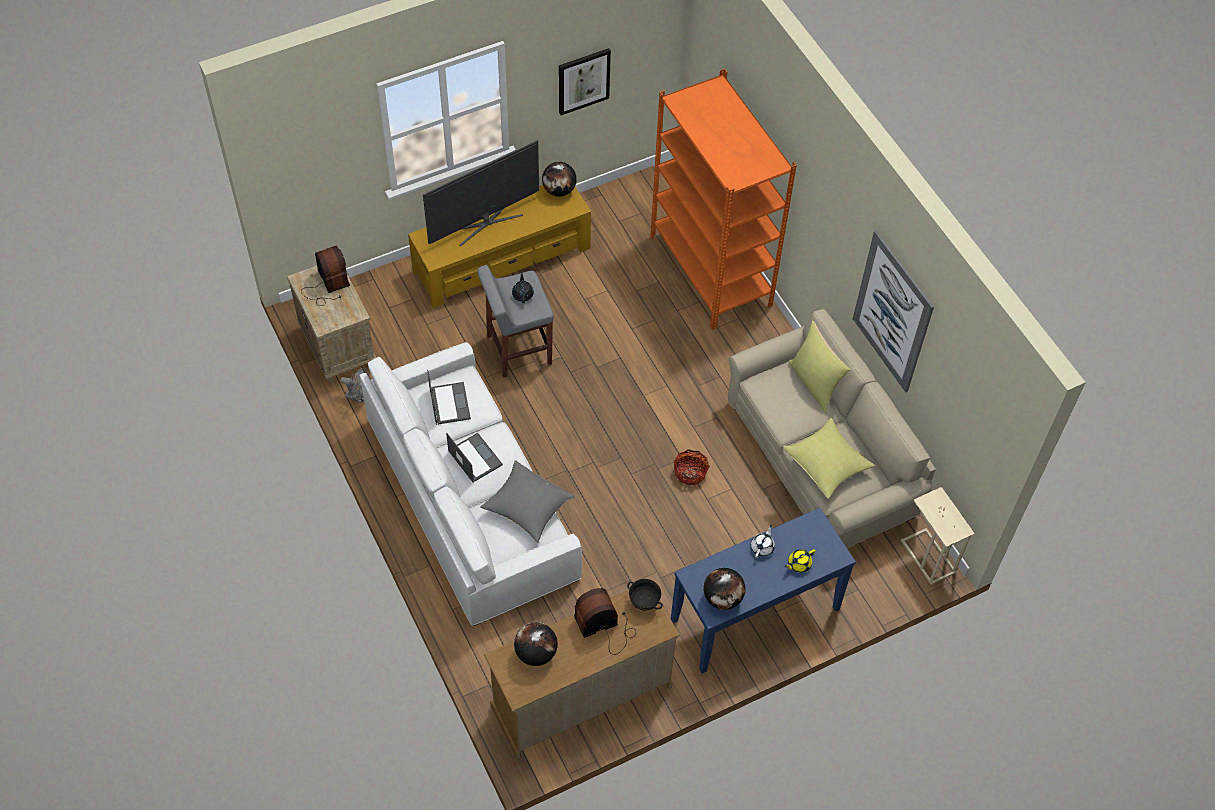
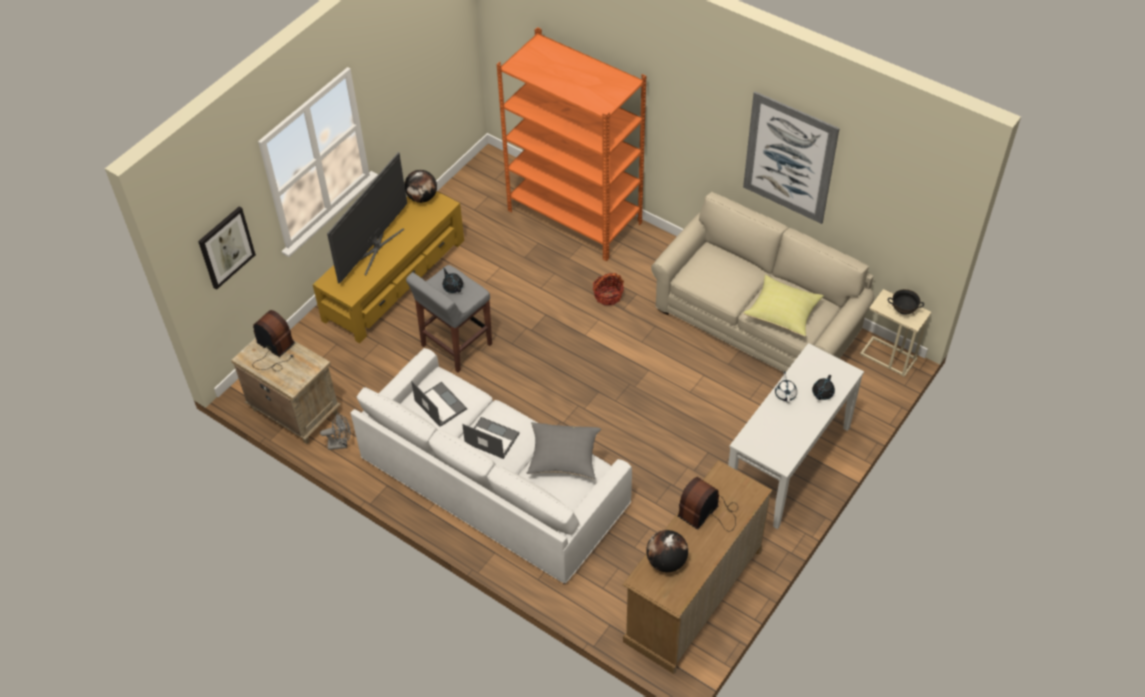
camera: 25 degrees left, 5 degrees down
(583, 80) = (413, 88): picture -> picture (226, 247)
(644, 602) = (727, 477): black bowl -> black bowl (903, 310)
(690, 472) = (662, 378): basket -> basket (608, 295)
(723, 598) = (782, 447): globe -> none
(755, 615) = (788, 463): blue console table -> white console table
(798, 564) = (822, 393): yellow teapot -> black teapot
(815, 383) = (731, 257): yellow pillow -> none

